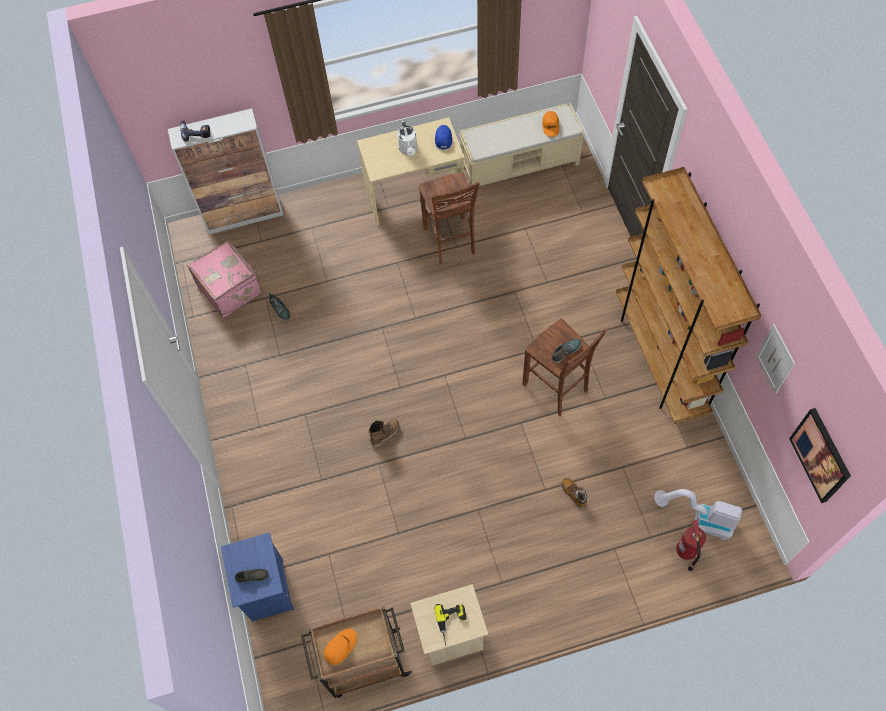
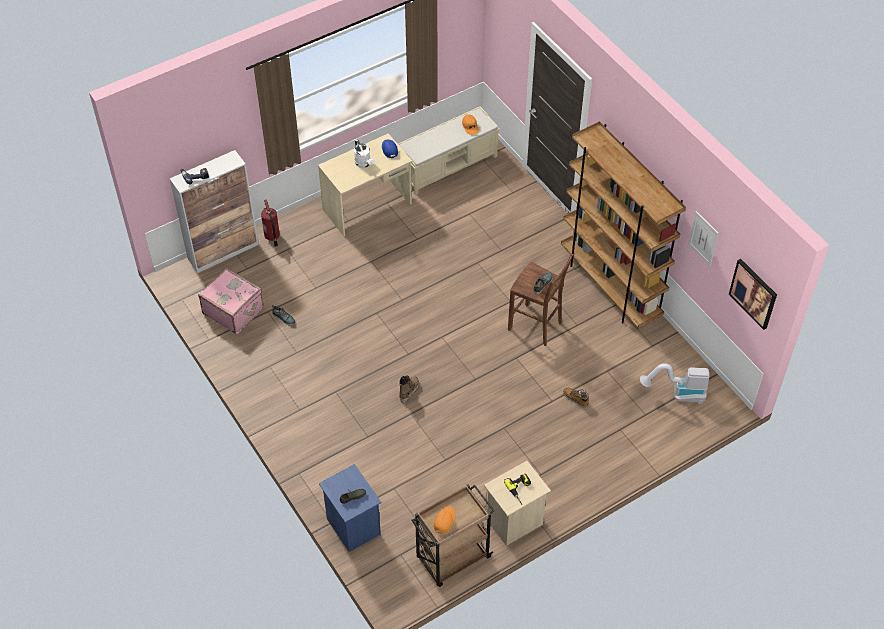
camera: 20 degrees left, 10 degrees down
(450, 242) = (410, 236): brown stool -> none
(686, 552) = (675, 419): fire extinguisher -> fire extinguisher (272, 237)

